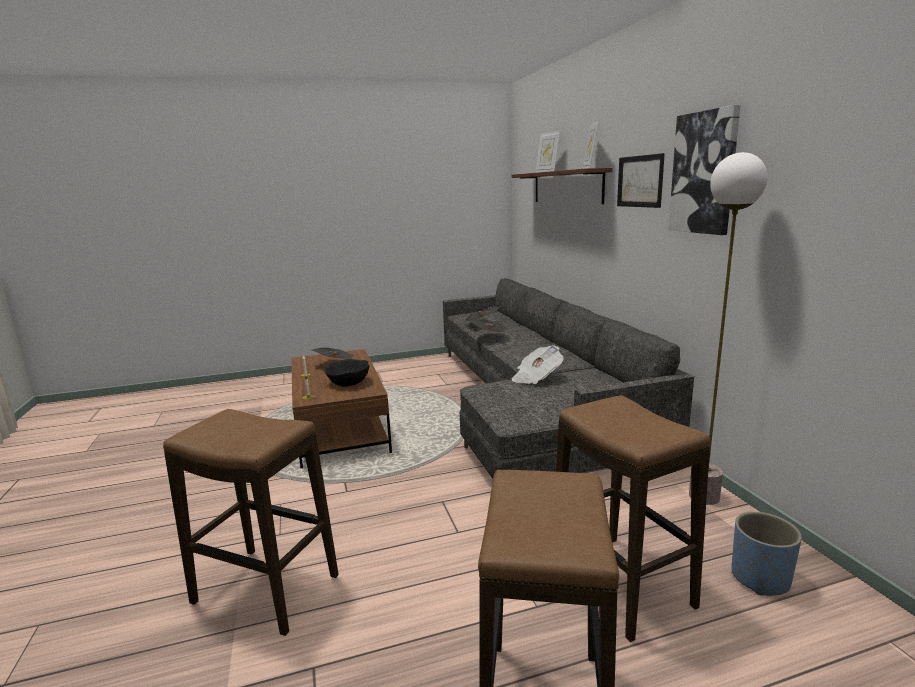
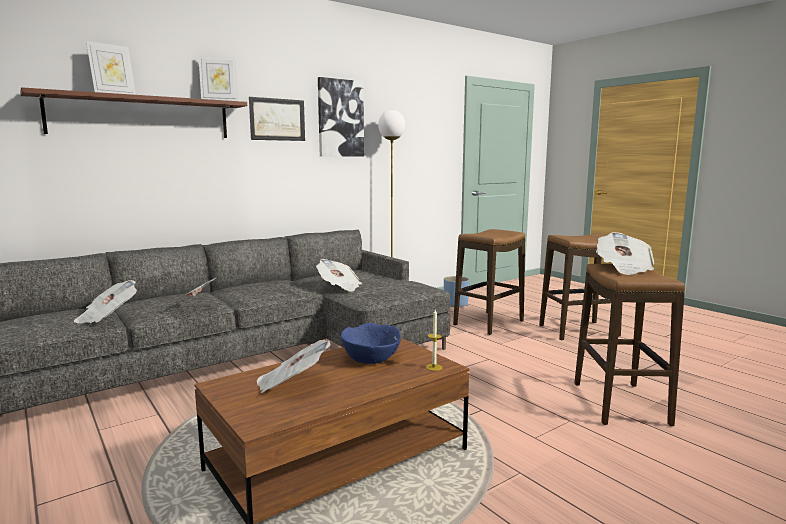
camera: 110 degrees left, 5 degrees down
(263, 436) = (623, 269): none -> newspaper
(348, 383) = (371, 358): black bowl -> blue bowl

